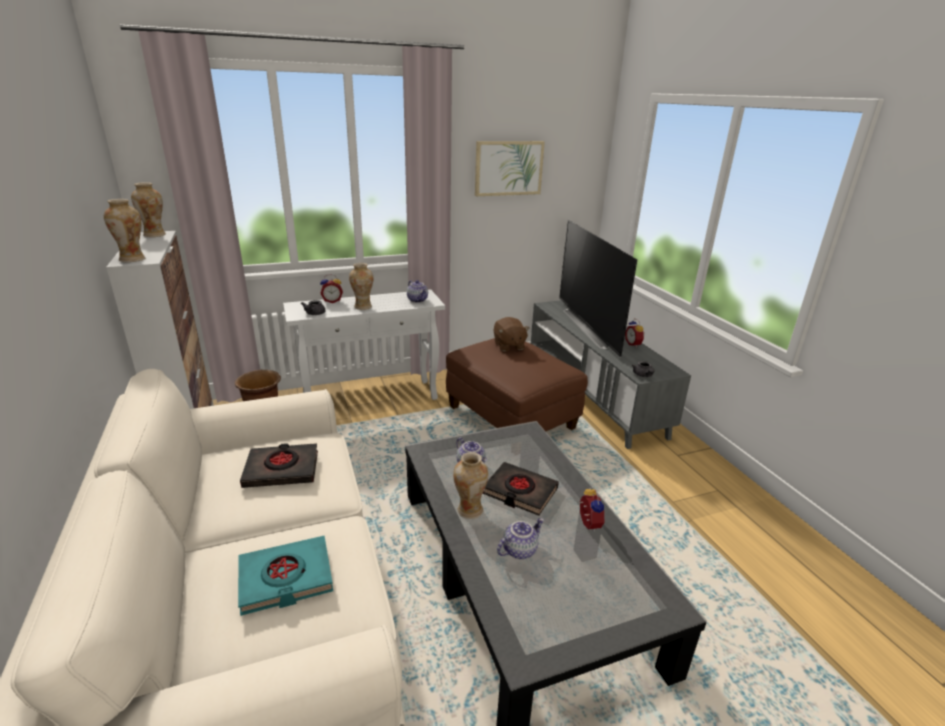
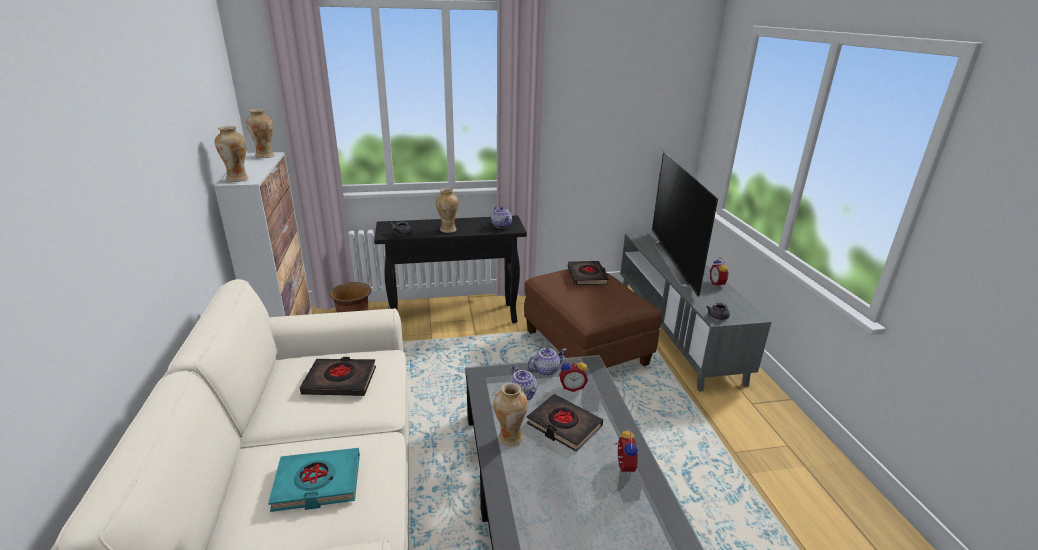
camera: 10 degrees right, 0 degrees up
(332, 301) = (421, 222): alarm clock -> alarm clock (572, 387)
(372, 399) = (455, 317): white console table -> black console table
(508, 168) = (602, 99): picture -> none
(508, 346) = (587, 276): brown plush toy -> black book
(519, 549) = (548, 483): teapot -> teapot (546, 370)

